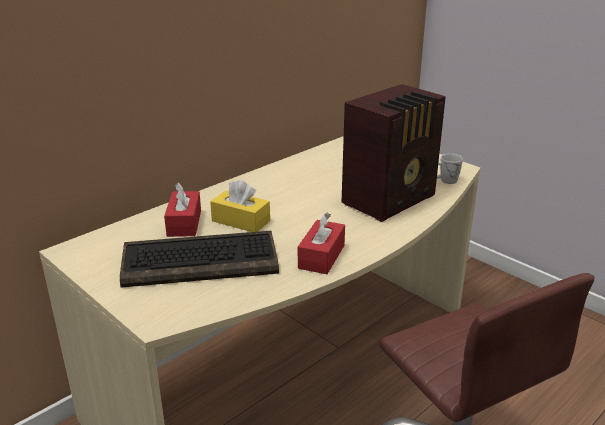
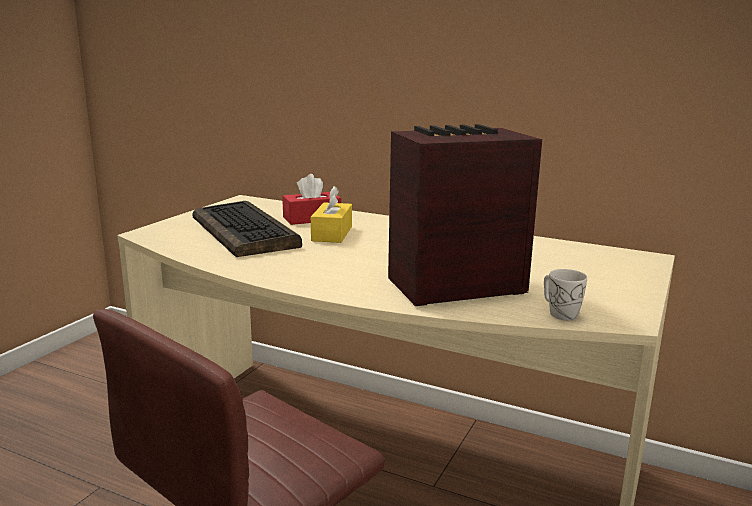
camera: 70 degrees right, 10 degrees down
(321, 256) = (278, 268): red tissue box -> none
(391, 200) = (452, 286): radio -> radio turned 135 degrees clockwise

